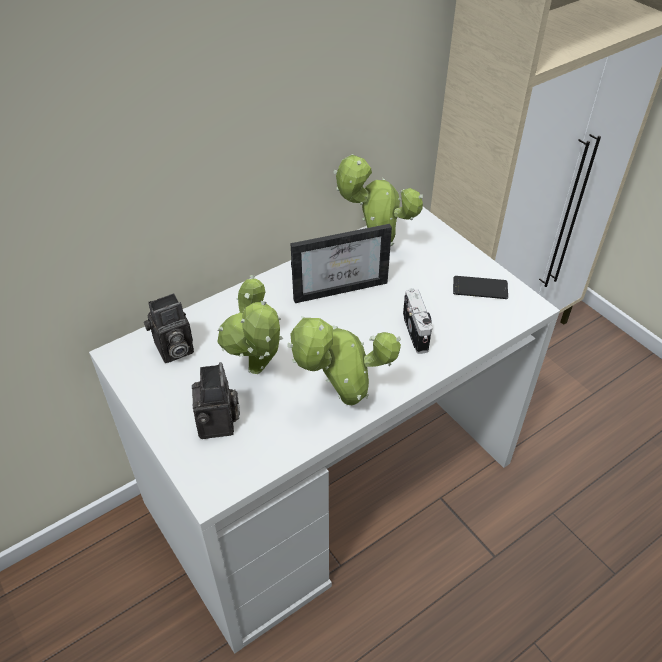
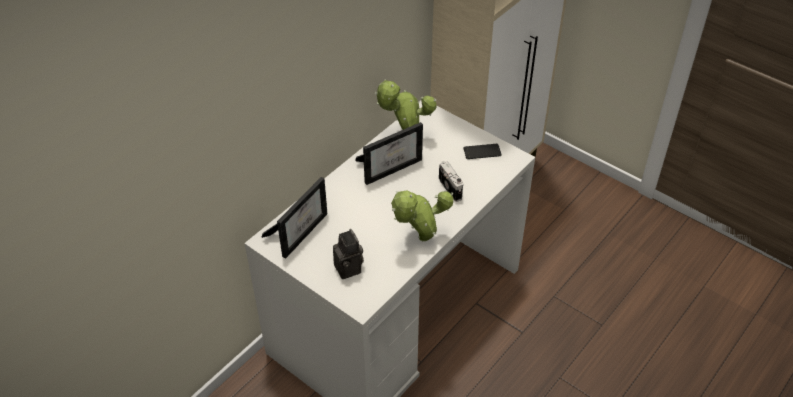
camera: 15 degrees left, 0 degrees up
(173, 351) = (300, 231): camera -> picture frame
(258, 373) = (361, 233): potted plant -> none

